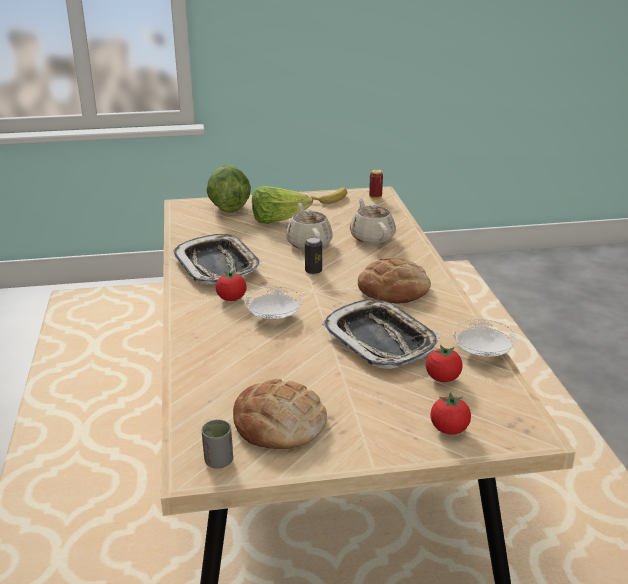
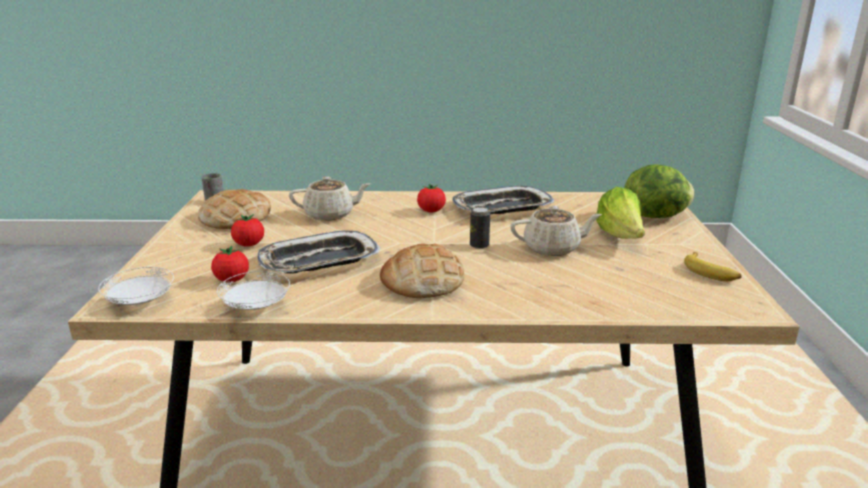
camera: 100 degrees right, 5 degrees down
(274, 317) = (389, 224): white plate -> white plate (140, 303)
(372, 237) = (571, 285): beige teapot -> beige teapot (330, 214)
(375, 197) = (730, 304): can -> none
(449, 429) = (161, 271): tomato -> tomato (249, 245)

